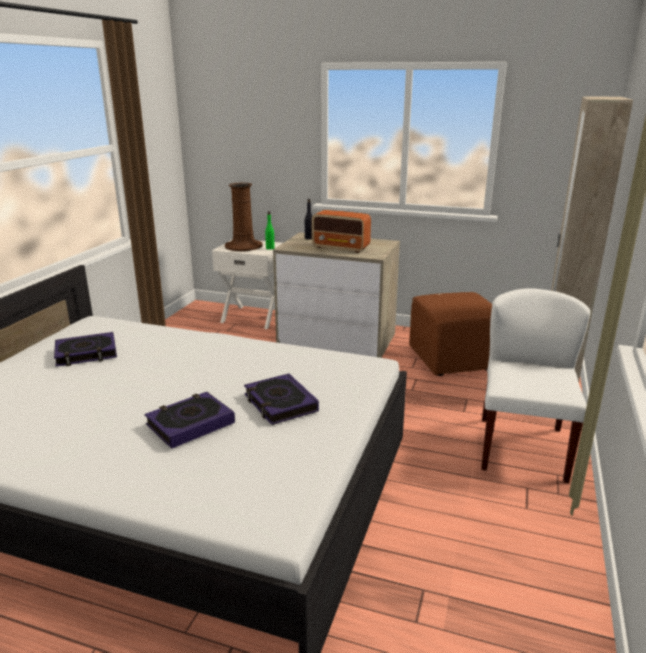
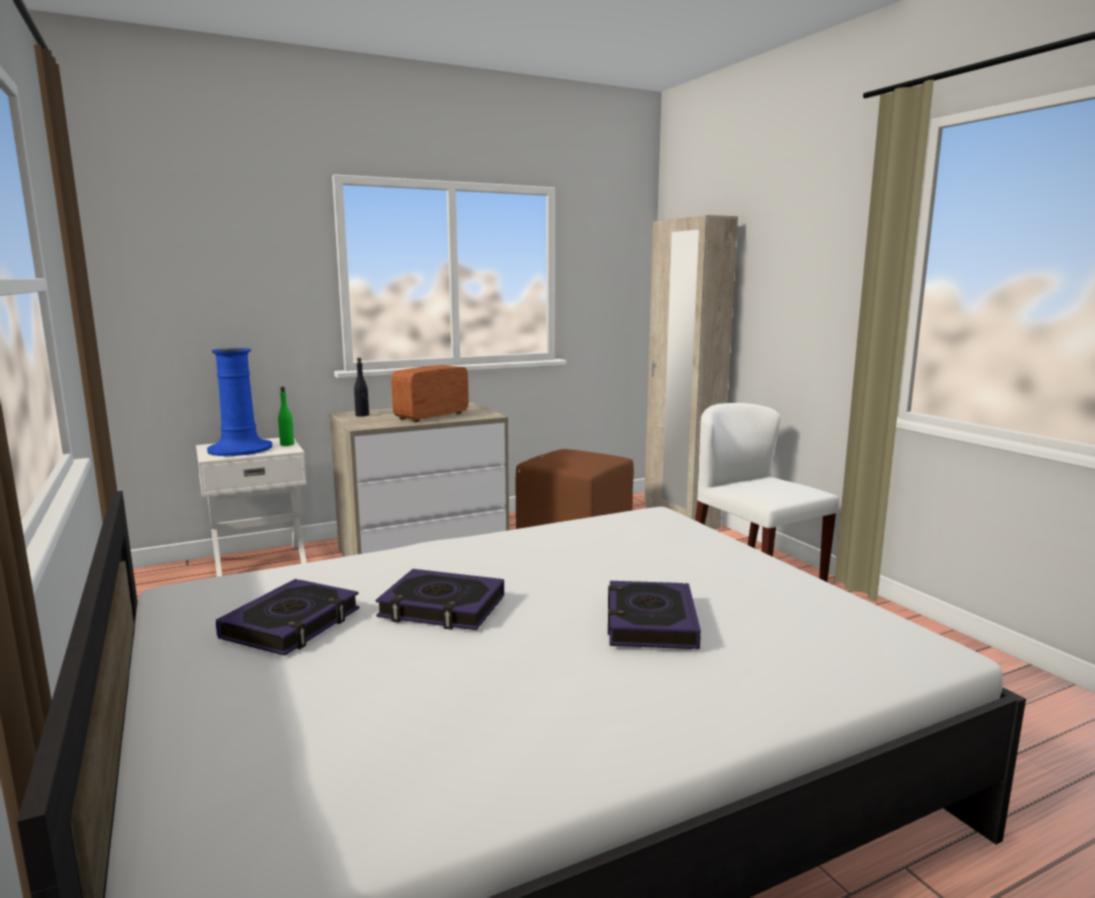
camera: 45 degrees left, 10 degrees down
(243, 246) = (240, 449): brown vase -> blue vase
(280, 403) = (676, 569): book -> book (442, 608)
(341, 248) = (431, 416): radio -> radio turned 150 degrees clockwise

